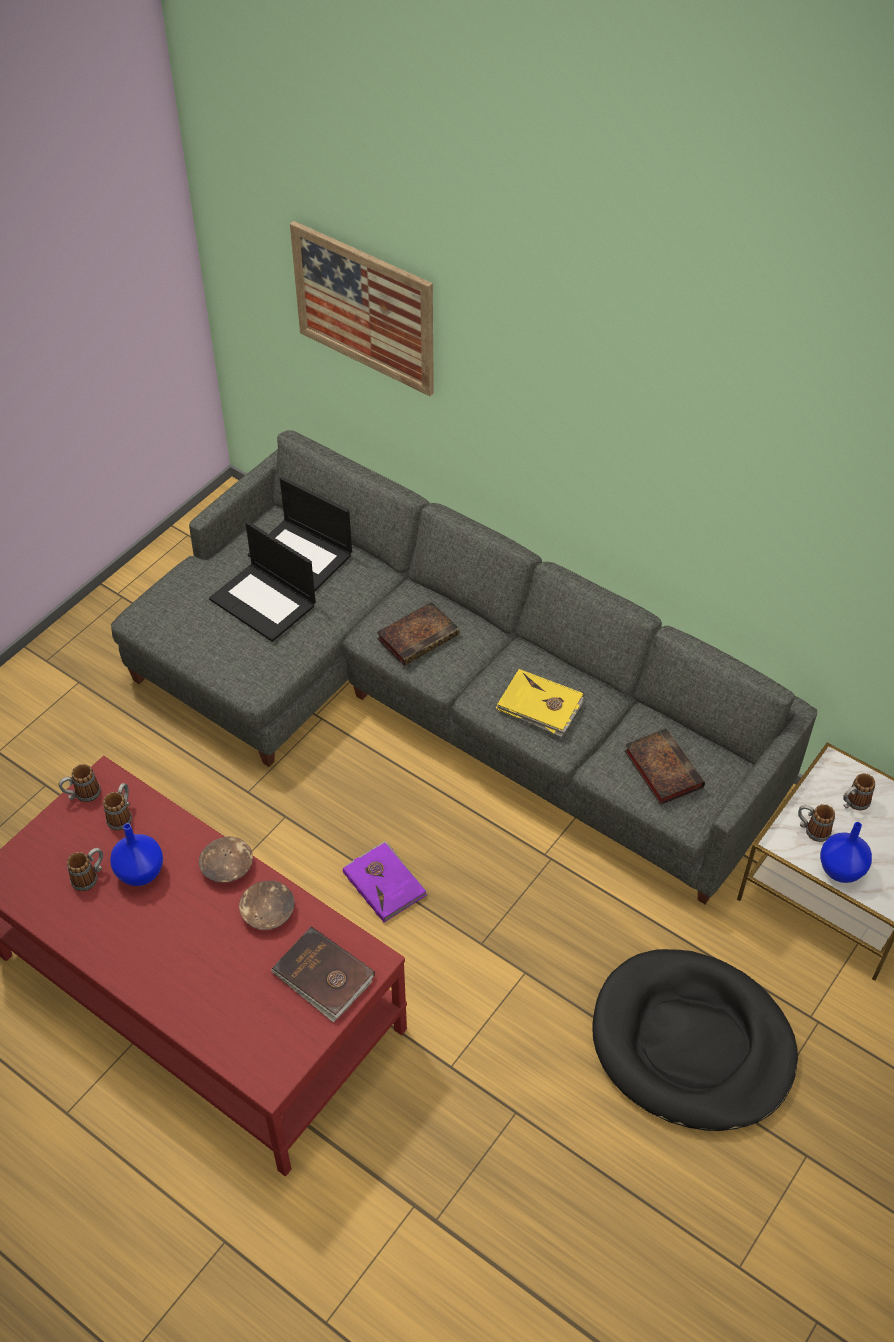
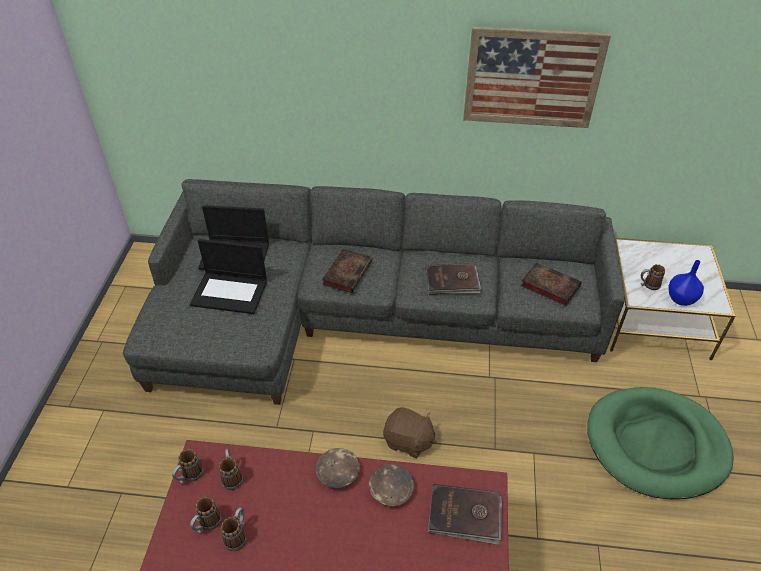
camera: 30 degrees left, 5 degrees down
(139, 873) = (275, 512): blue vase -> none
(364, 308) = (231, 60): picture -> picture (532, 78)
(385, 883) = (408, 441): purple book -> brown plush toy
(540, 705) = (452, 281): yellow book -> brown book
(691, 1044) = (656, 445): black dog bed -> green dog bed
(853, 803) = (655, 262): mug -> mug (207, 524)

